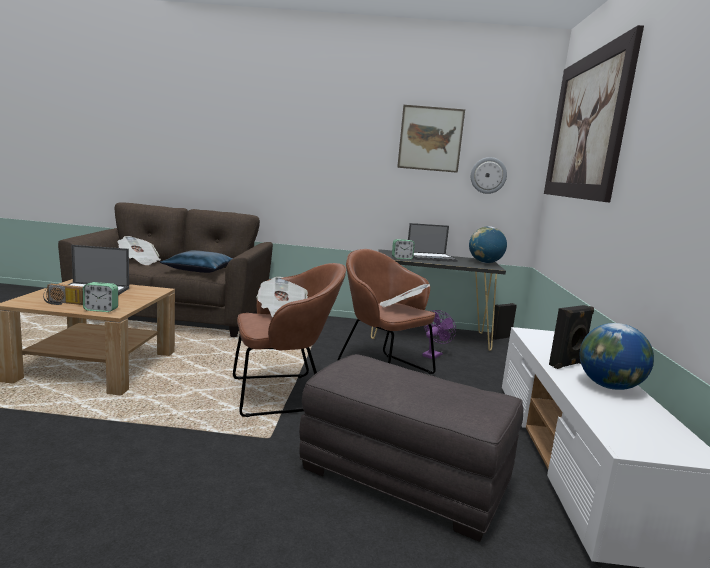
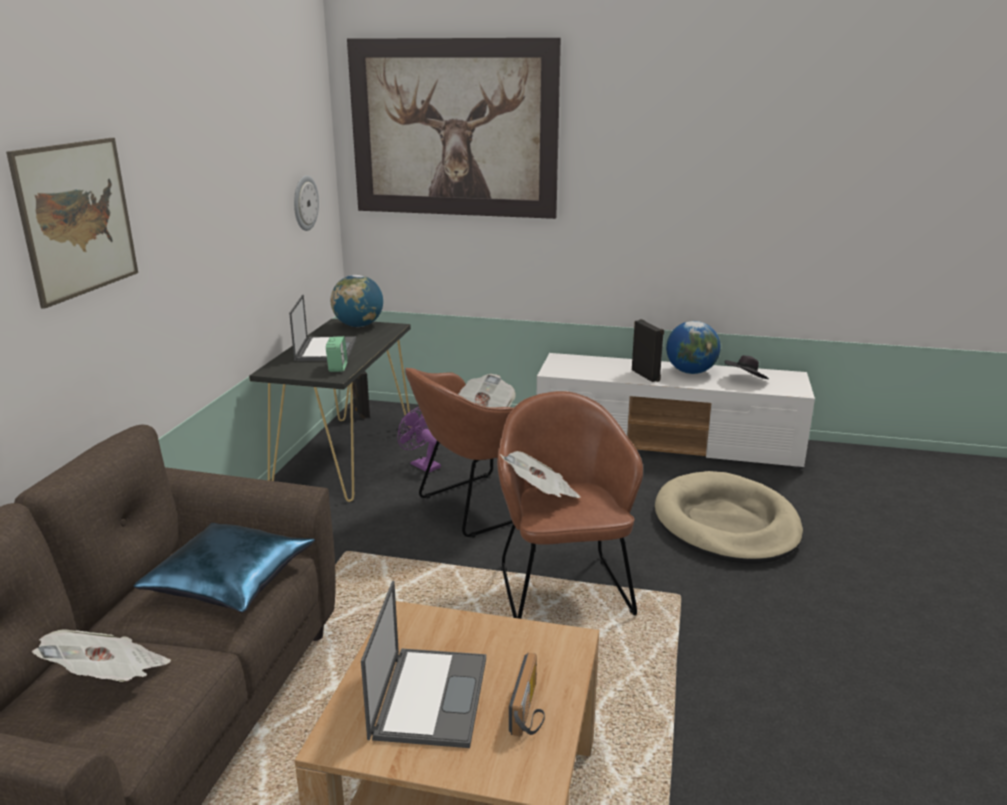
camera: 80 degrees left, 10 degrees up
(101, 310) = (560, 657): alarm clock -> none
(402, 478) = (726, 524): grey ottoman -> beige dog bed
(430, 139) = (253, 166): picture -> picture (77, 219)
(621, 415) = (745, 381): none -> black hat

